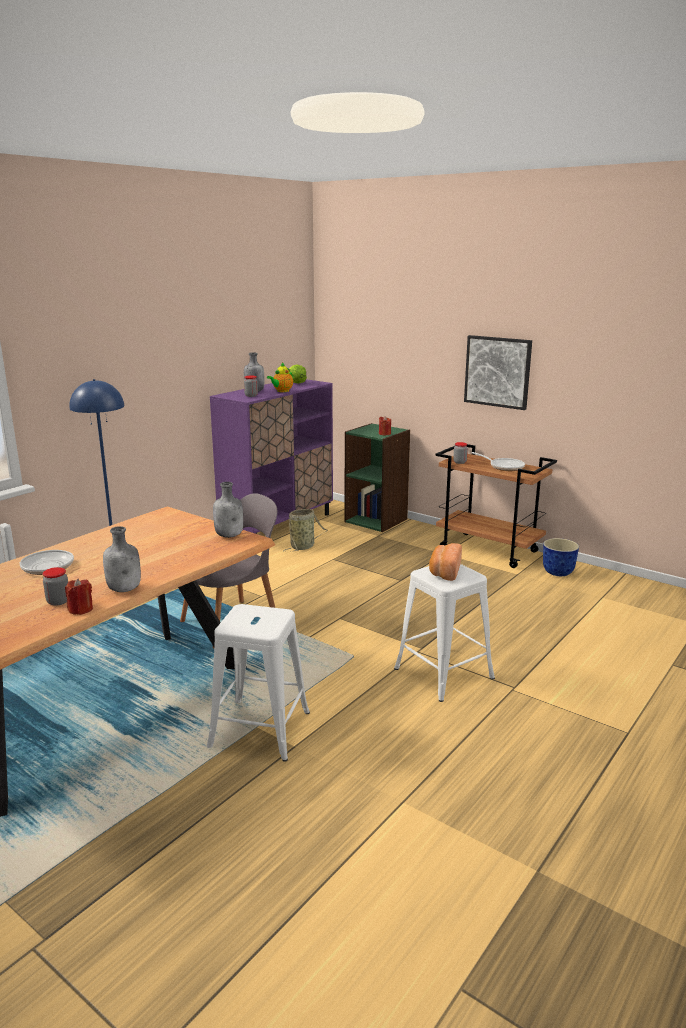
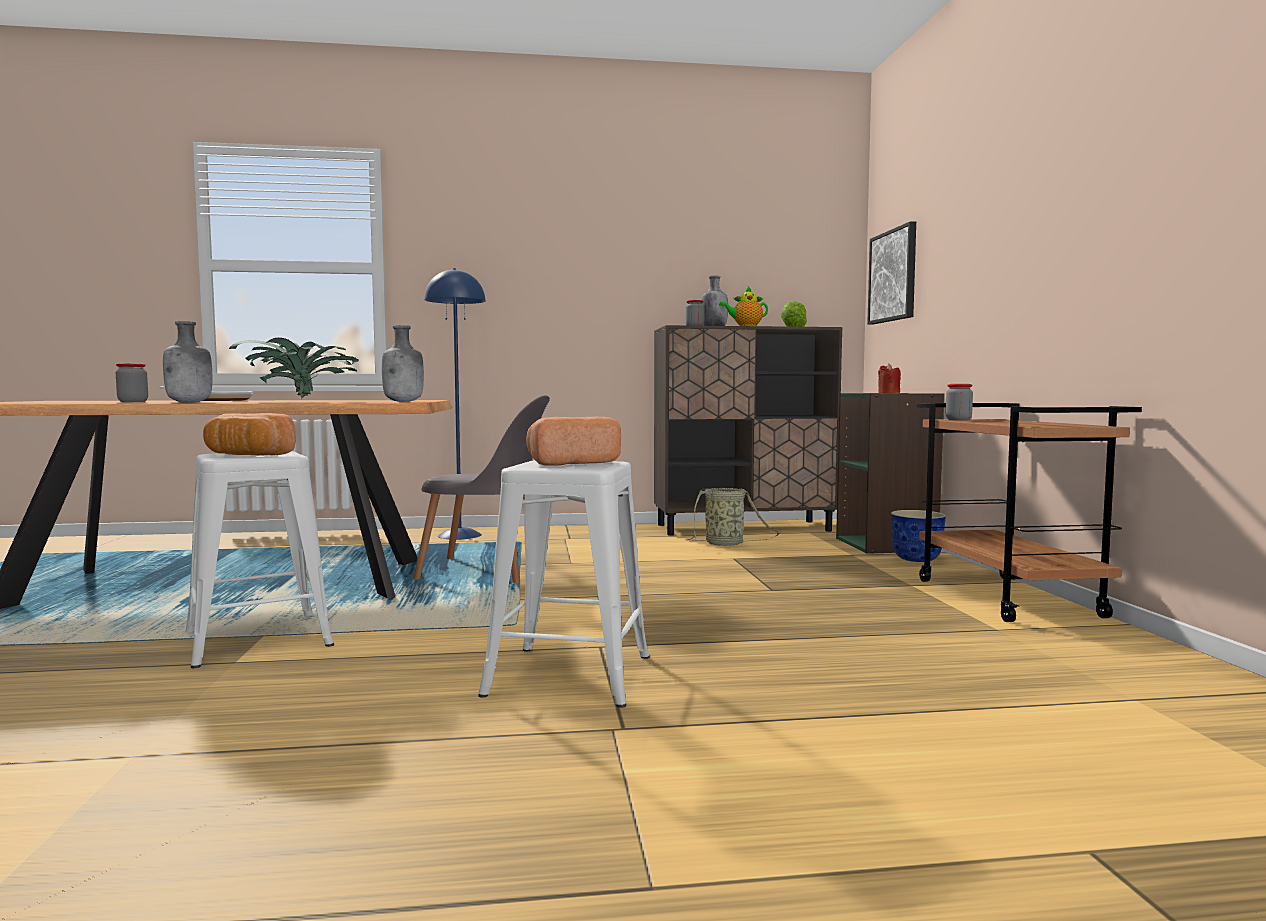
camera: 45 degrees right, 15 degrees down
(81, 609) = (117, 402): red candle -> none
(153, 554) = (303, 401): none -> potted plant
(261, 622) = (247, 455): none -> bread
(278, 525) = (743, 528): purple cabinet -> brown cabinet
(497, 371) = (1051, 255): picture -> picture (893, 276)
(504, 466) = (1028, 423): frying pan -> none
(558, 572) = (1099, 648): planter -> planter (917, 559)

